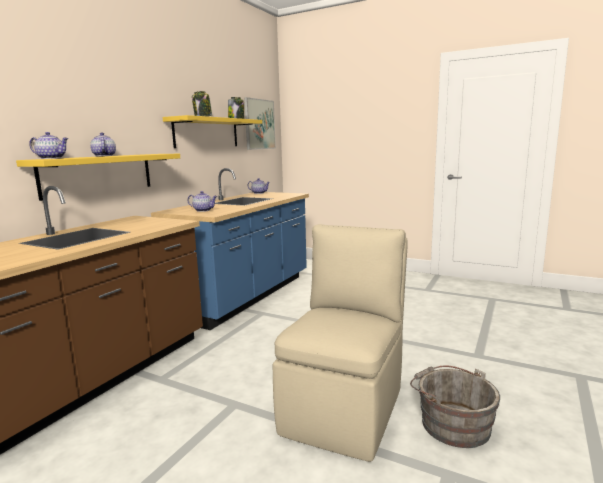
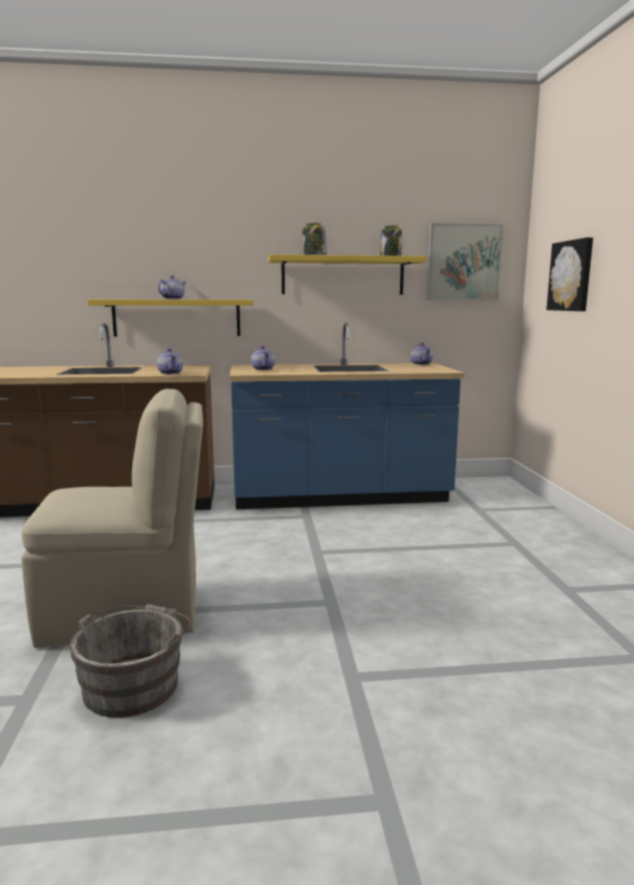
camera: 55 degrees right, 0 degrees up
(52, 158) = (116, 299): teapot -> teapot (171, 373)
(333, 133) = (571, 276): none -> picture

